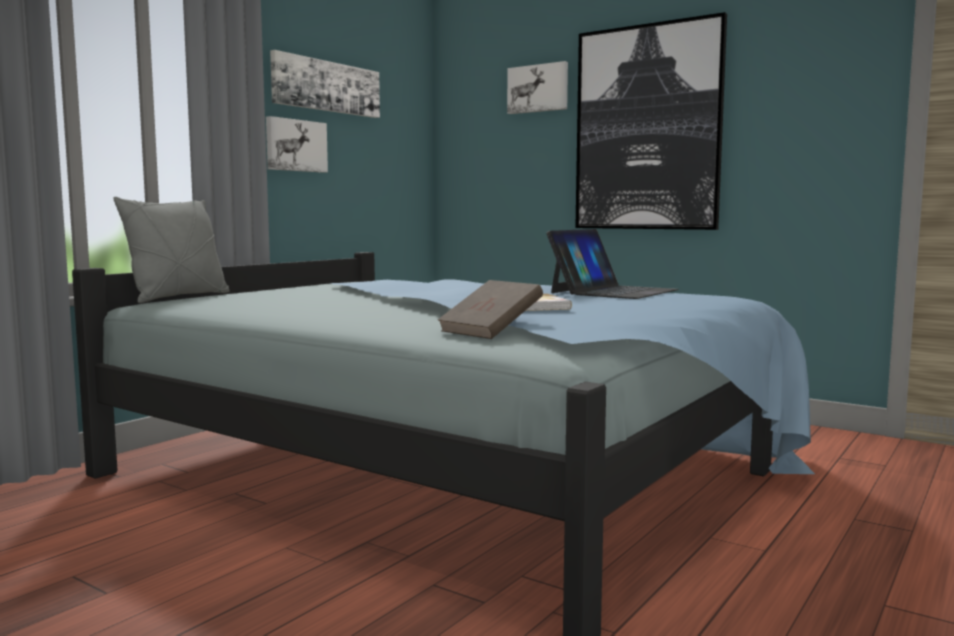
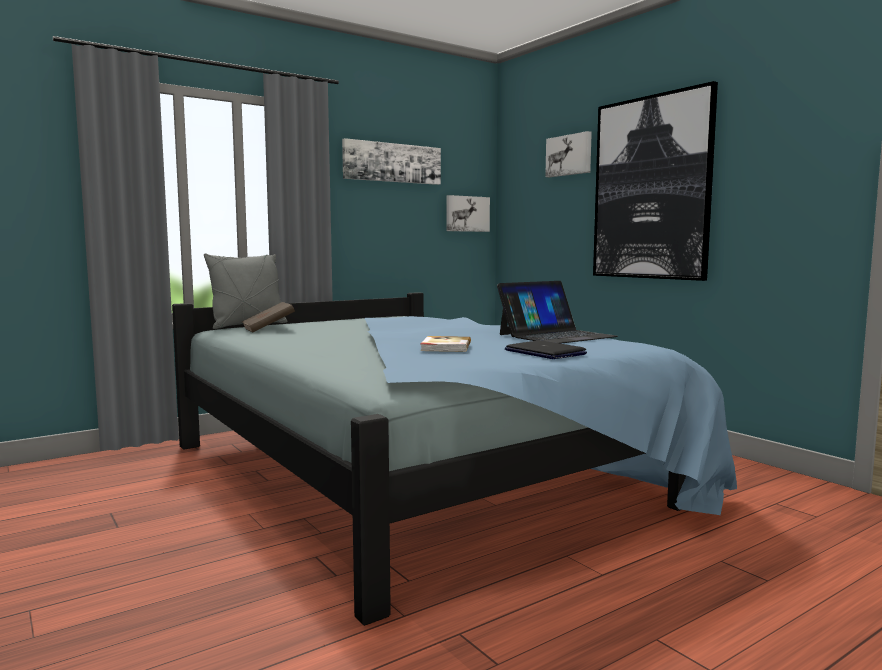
camera: 20 degrees right, 0 degrees up
(295, 145) = (363, 210): picture -> picture (466, 214)
(491, 331) = (376, 367): brown book -> brown book (268, 329)
(652, 306) = (544, 352): none -> laptop

